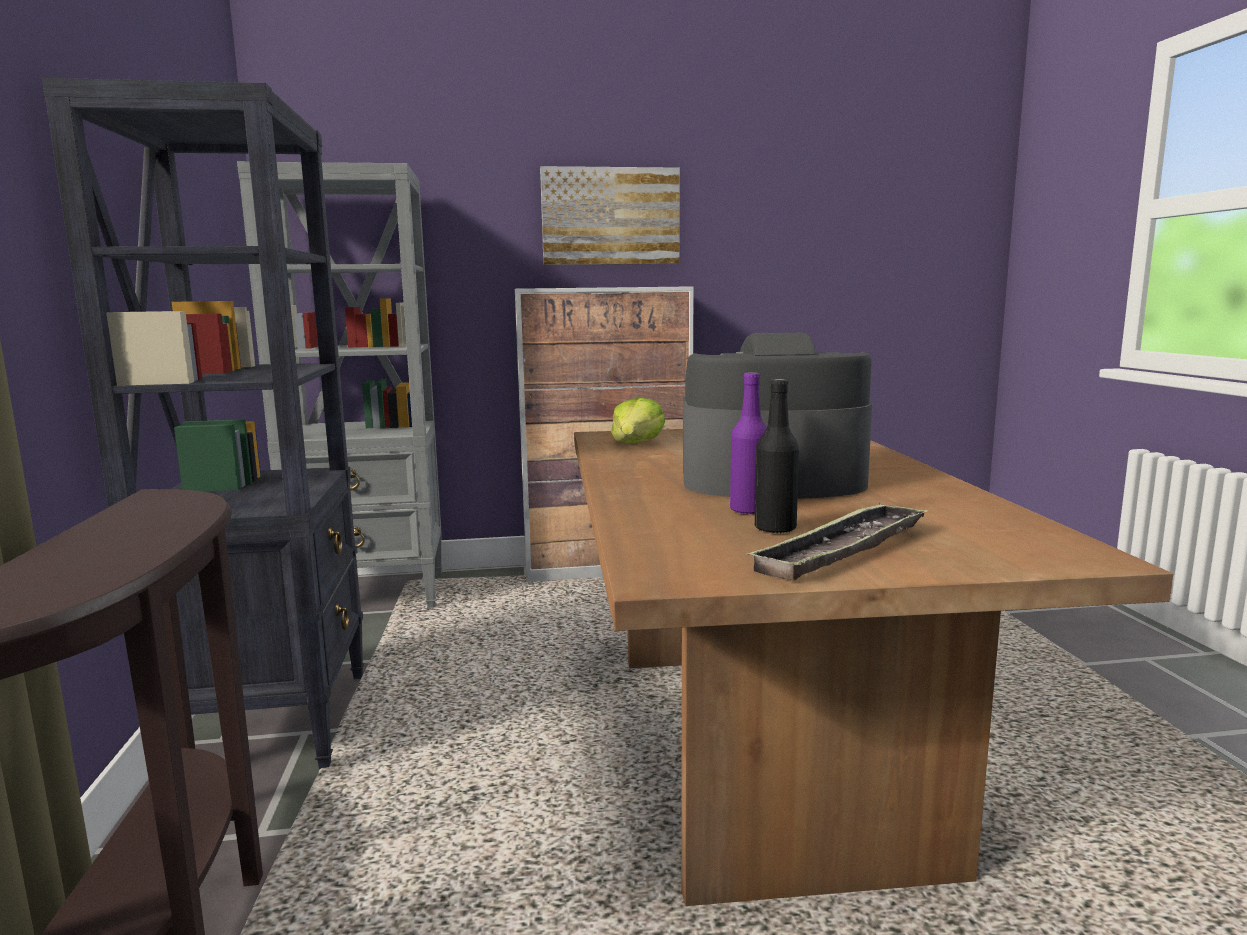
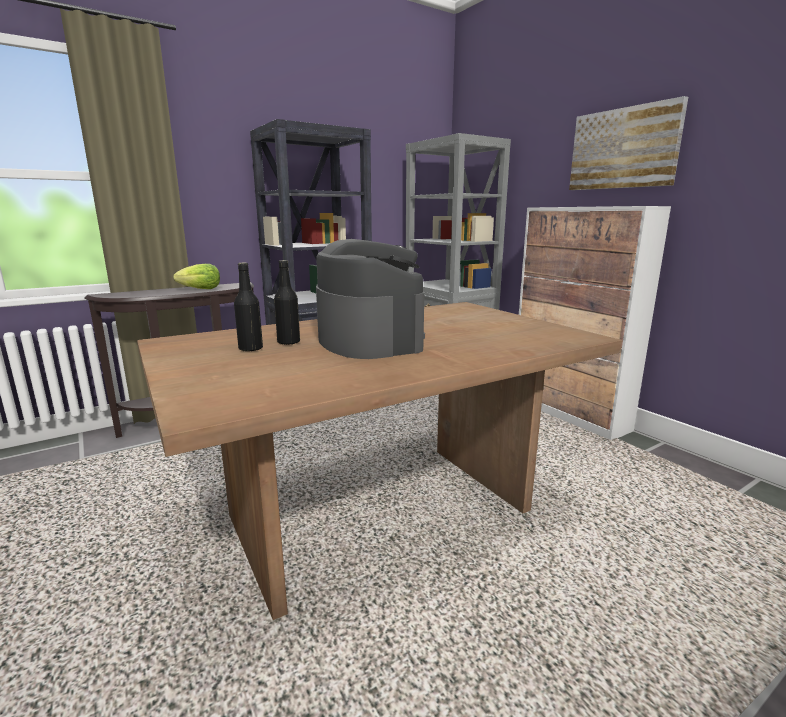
camera: 65 degrees right, 5 degrees up
(637, 444) = (445, 312): lettuce -> lettuce (201, 289)
(749, 510) = (288, 342): purple bottle -> black bottle
(842, 550) = (209, 361): tray -> none

